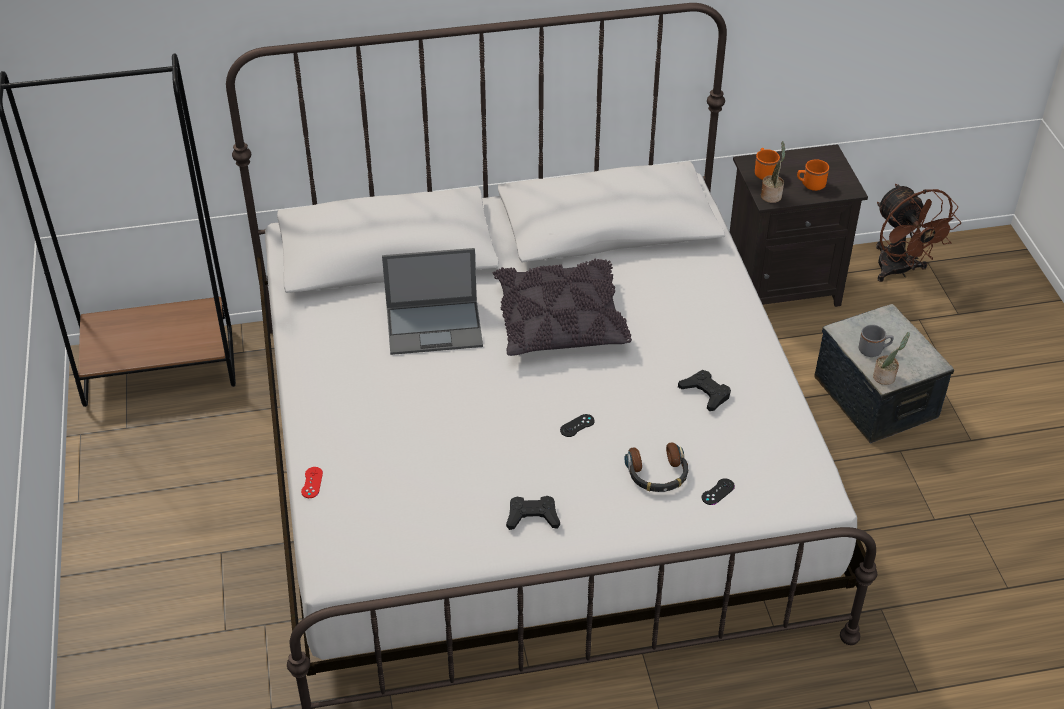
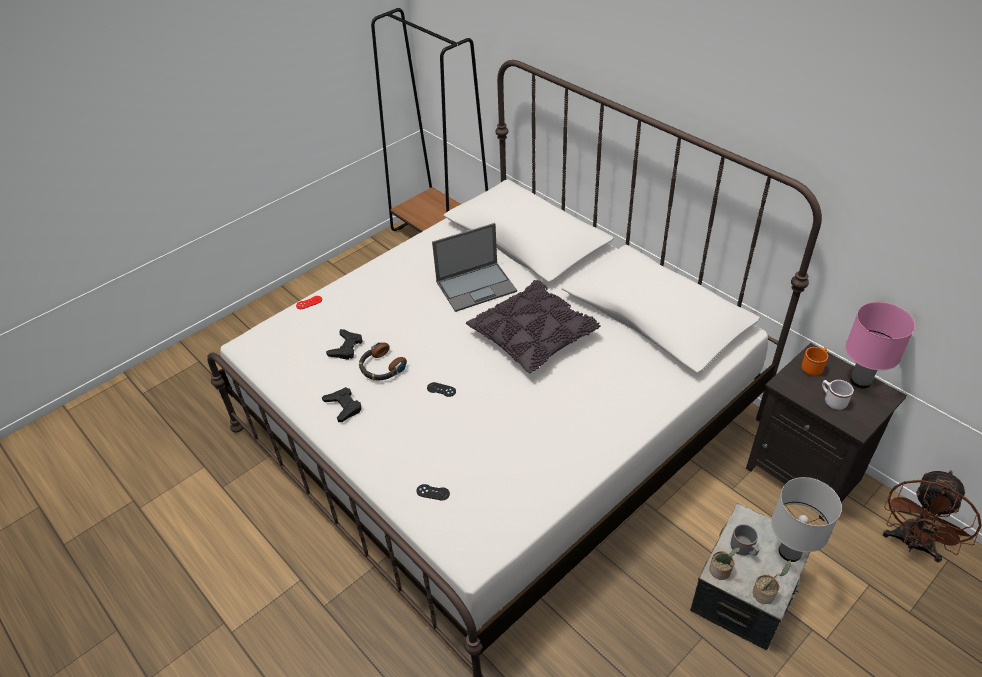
camera: 60 degrees right, 0 degrees up
(435, 327) = (477, 286): laptop -> laptop turned 75 degrees counterclockwise
(657, 474) = (426, 451): headphones -> headphones (381, 367)
(705, 393) = (527, 441): black game controller -> black game controller (346, 347)
(771, 195) = (791, 383): potted plant -> potted plant (765, 594)
(802, 157) = (861, 381): none -> pink table lamp
(810, 185) = (832, 400): orange mug -> white mug
(895, 325) = (789, 552): none -> white table lamp

